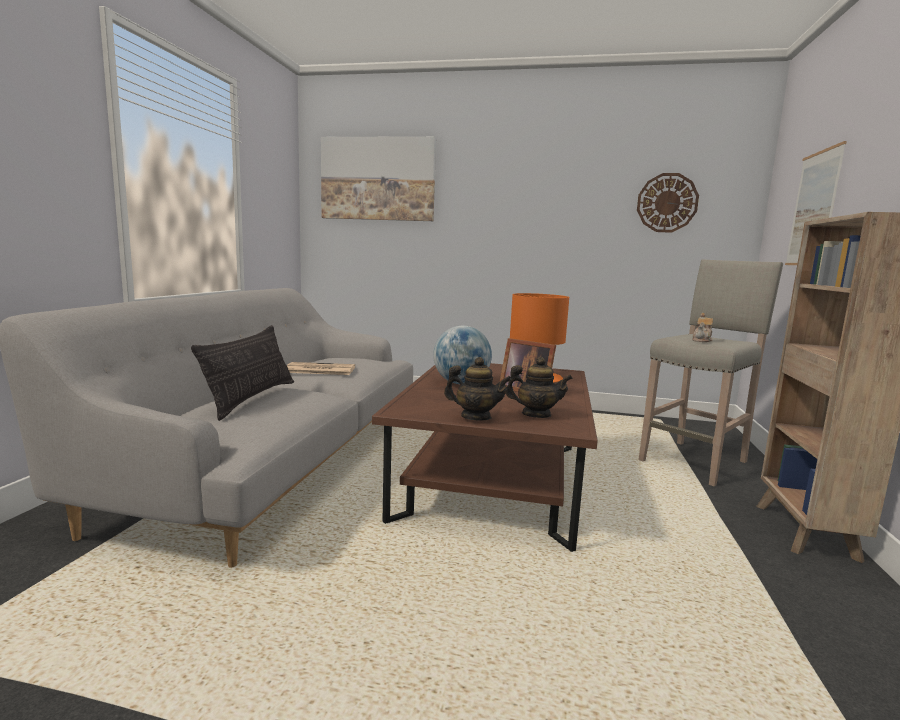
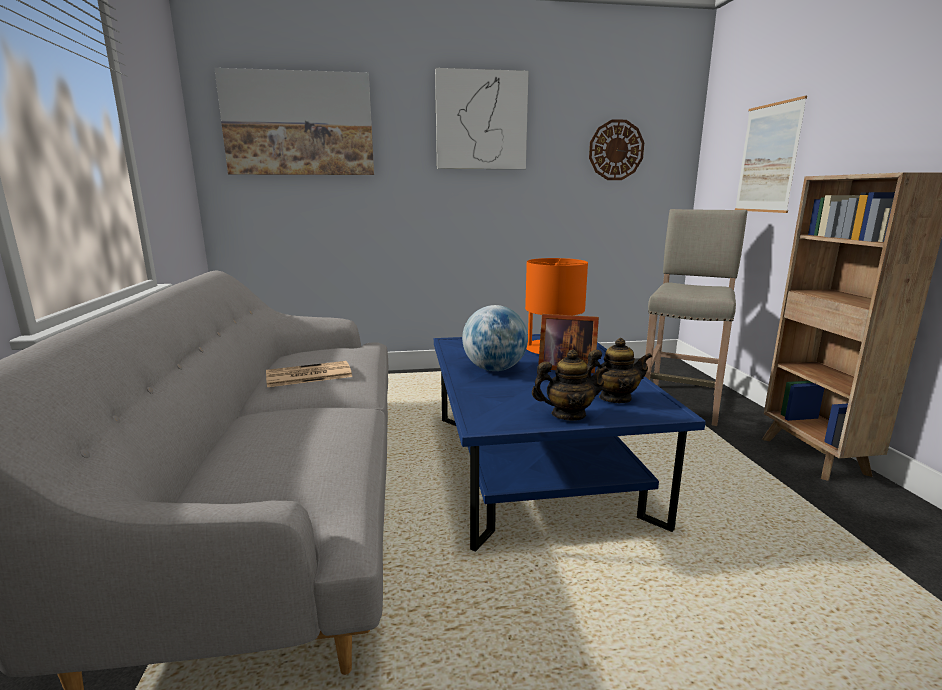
camera: 20 degrees left, 5 degrees up
(252, 398) = (273, 438): pillow -> none
(493, 480) = (535, 465): brown coffee table -> blue coffee table
(531, 175) = (481, 121): none -> picture
(702, 340) = (692, 290): teapot -> none

